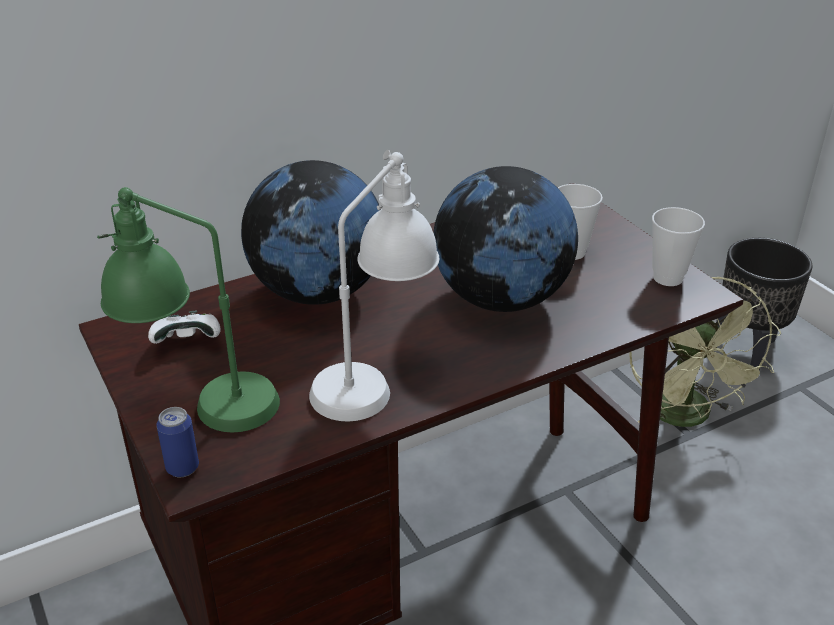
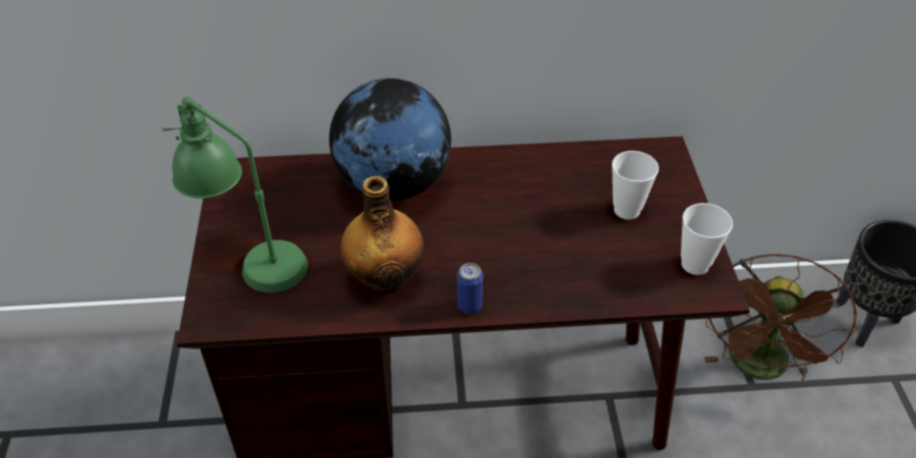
camera: 25 degrees right, 10 degrees up
(182, 467) = (207, 307): can -> can (469, 306)
(188, 342) = (273, 200): white game controller -> none
(374, 377) = (385, 278): white table lamp -> bottle
(501, 299) = (533, 238): globe -> none
(686, 417) = (759, 369): green fan -> brown fan

